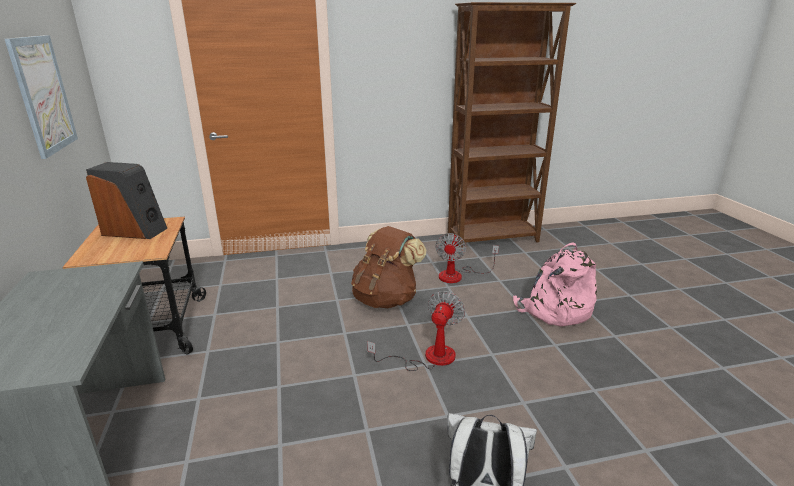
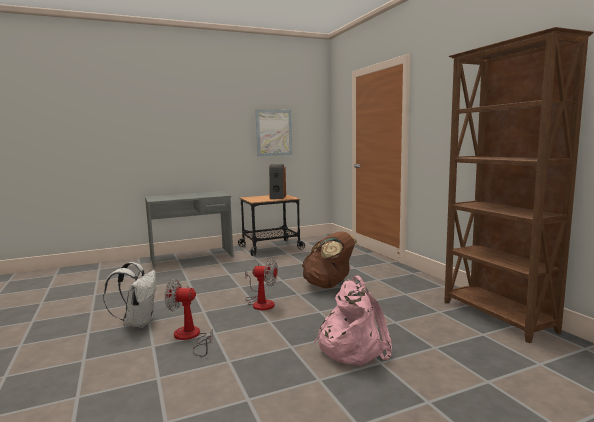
camera: 80 degrees right, 15 degrees down
(458, 275) = (389, 304): fan -> fan (190, 337)

